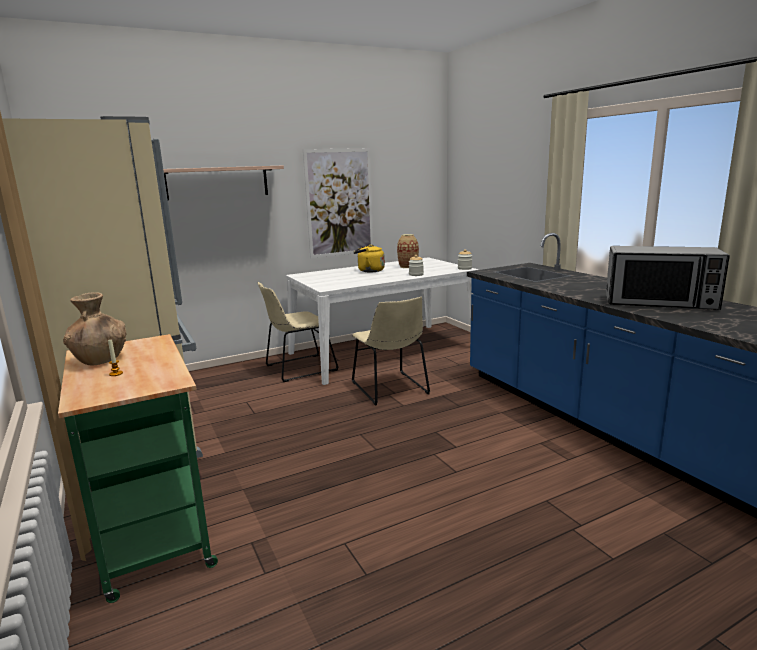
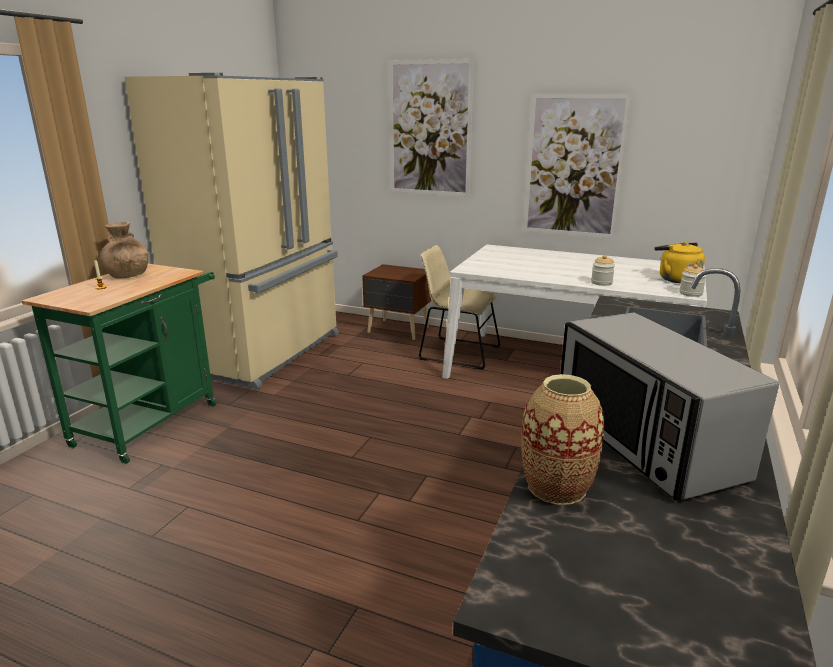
camera: 50 degrees right, 5 degrees up
(217, 182) = (430, 129): shelf -> picture
(223, 373) = (398, 330): none -> brown nightstand
(369, 271) = (571, 262): yellow kettle -> yellow kettle (676, 279)
(391, 389) = (484, 413): beige chair -> none
(408, 266) = (630, 270): vase -> vase (556, 487)

